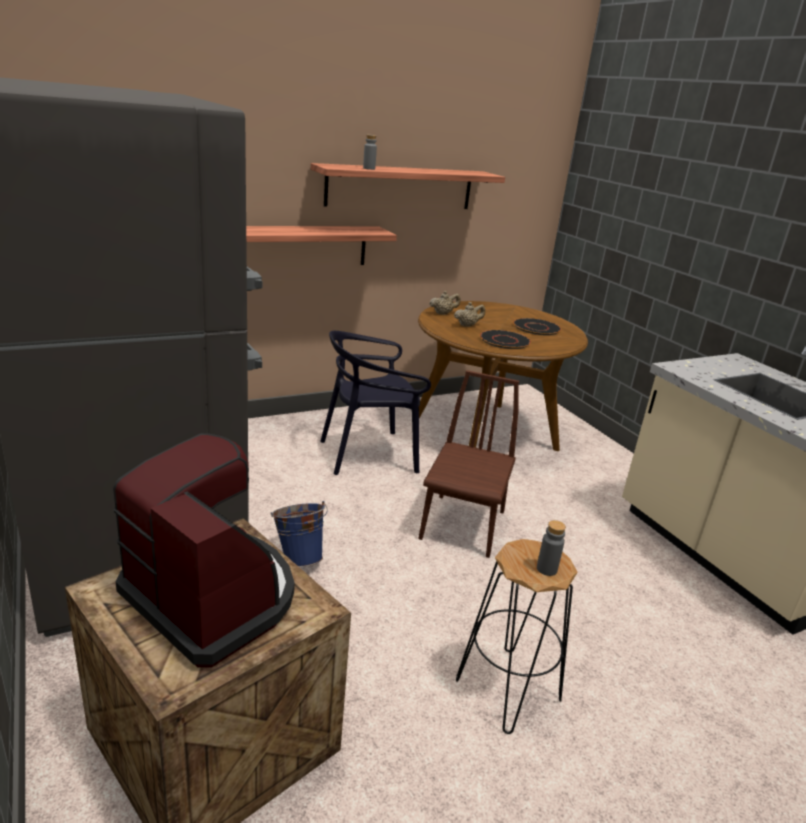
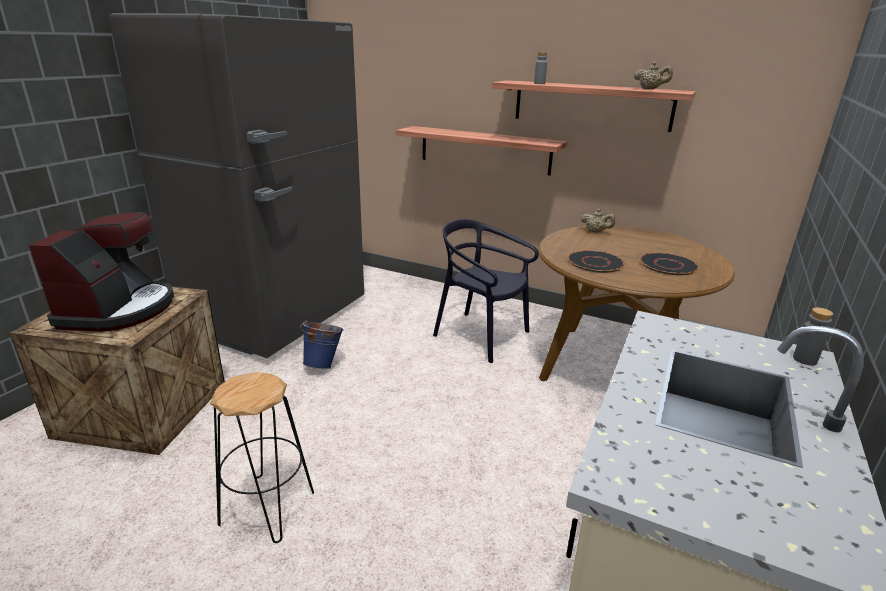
camera: 55 degrees right, 0 degrees up
(463, 525) = (451, 409): brown chair -> none
(467, 325) = (592, 244): beige teapot -> beige teapot (650, 89)
(546, 569) = (240, 397): grey bottle -> grey bottle (804, 359)

